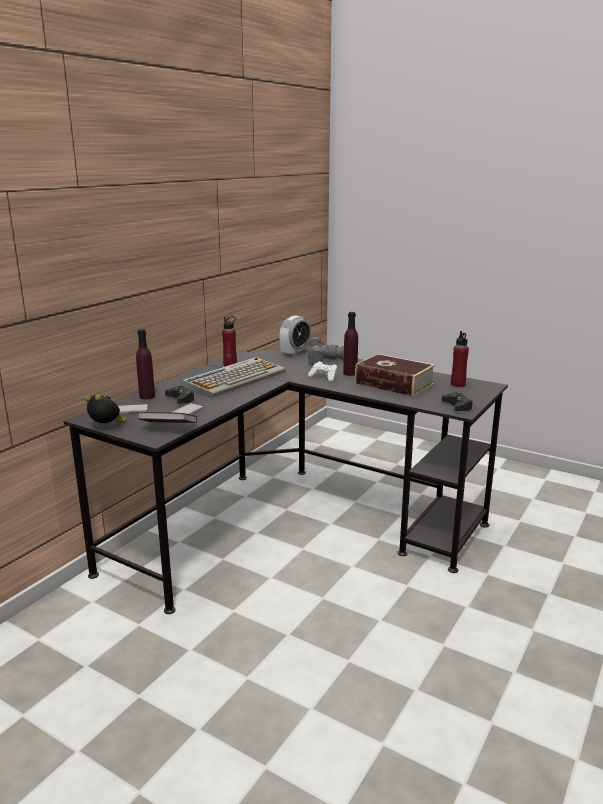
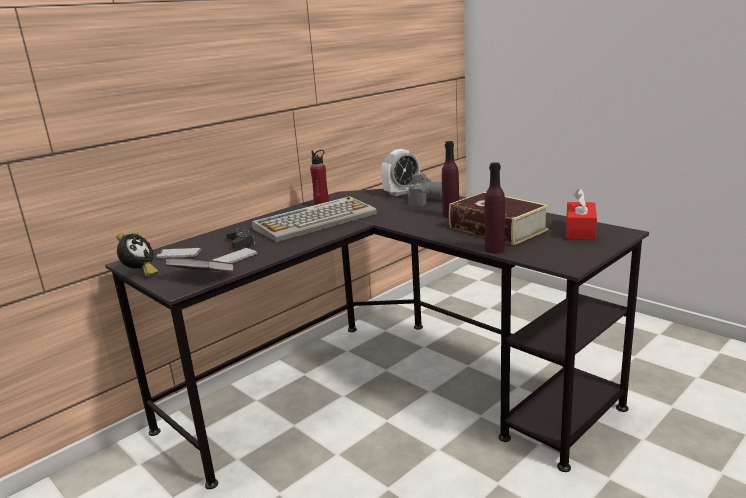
camera: 15 degrees right, 0 degrees up
(107, 427) = (140, 273): alarm clock -> alarm clock turned 60 degrees clockwise
(147, 396) = (209, 239): purple bottle -> purple bottle (494, 249)
(324, 378) = (417, 220): white game controller -> none
(457, 406) = (566, 259): black game controller -> none
(458, 384) = (580, 230): red bottle -> red tissue box

